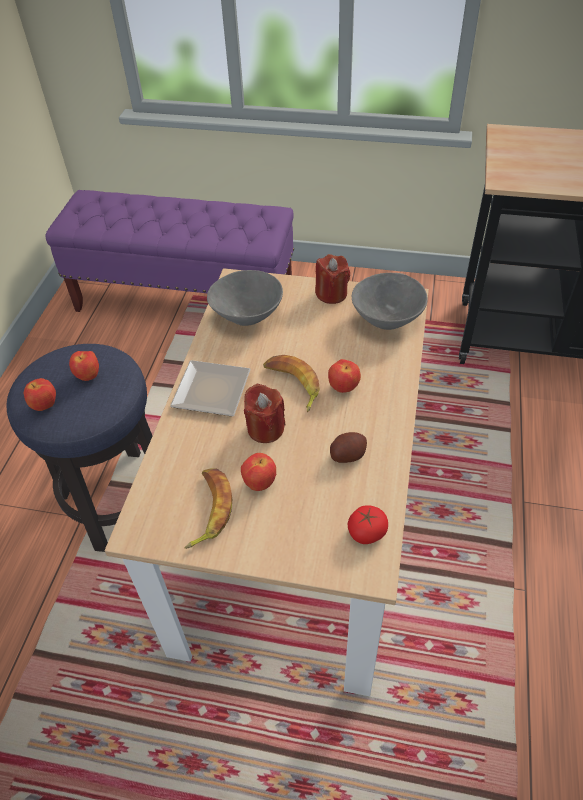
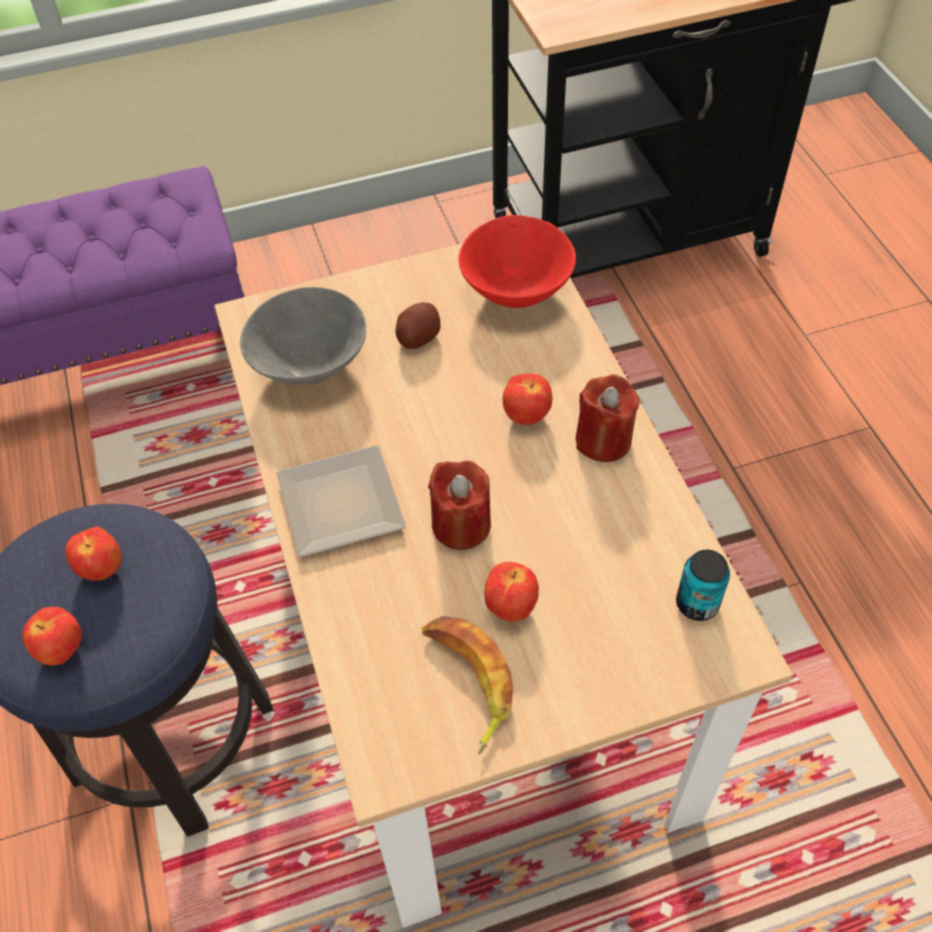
camera: 30 degrees left, 5 degrees up
(292, 385) = (452, 443): banana -> none
(331, 294) = (411, 282): red candle -> red candle (603, 440)
(347, 455) = (599, 509): potato -> potato (418, 337)
(366, 532) = (697, 603): tomato -> can
(388, 319) = (517, 290): grey bowl -> red bowl

